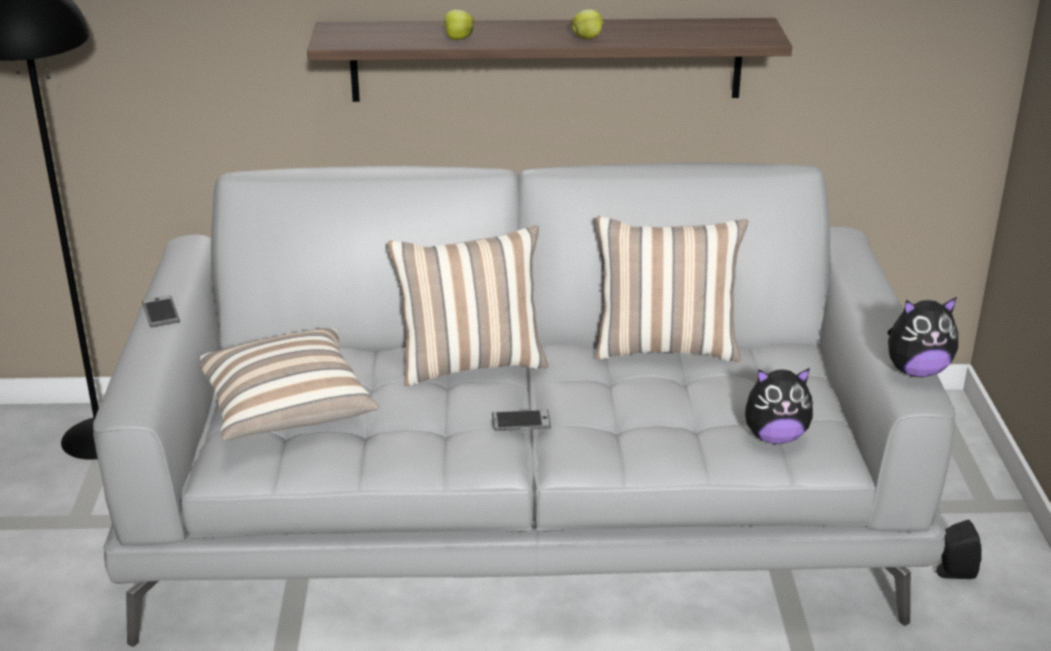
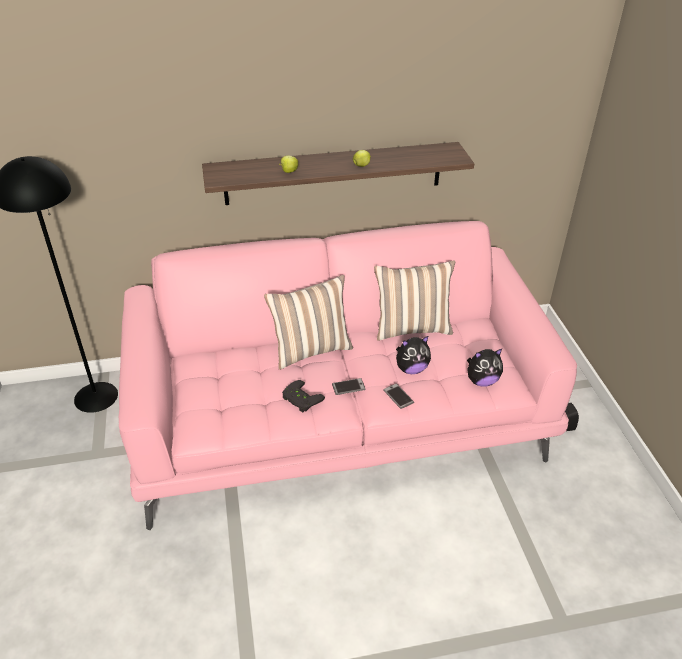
camera: 10 degrees left, 10 degrees up
(161, 312) = (137, 345): phone -> phone (398, 396)
(286, 409) = (218, 393): pillow -> none
(427, 431) = (300, 399): none -> black game controller
(525, 507) = (340, 414): grey sofa -> pink sofa
(916, 371) = (554, 342): plush toy -> plush toy (411, 369)

